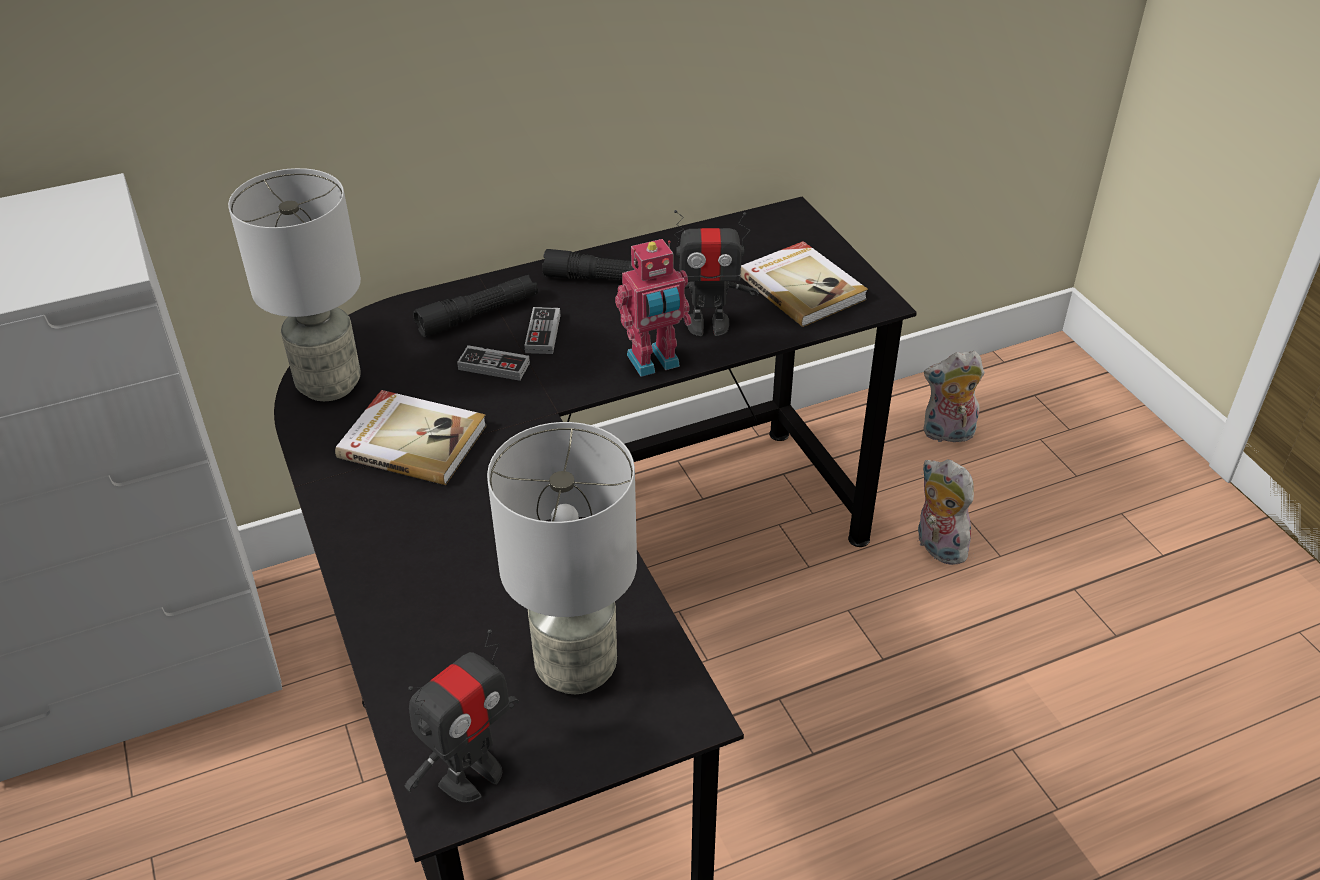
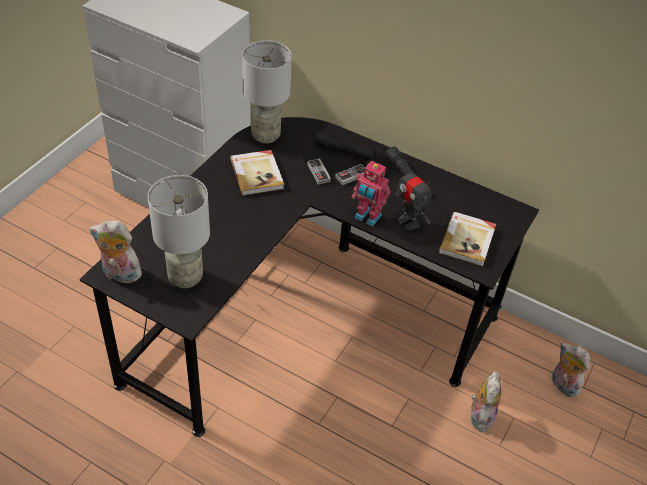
camera: 50 degrees right, 5 degrees up
(471, 775) = (119, 275): toy robot -> plush toy

